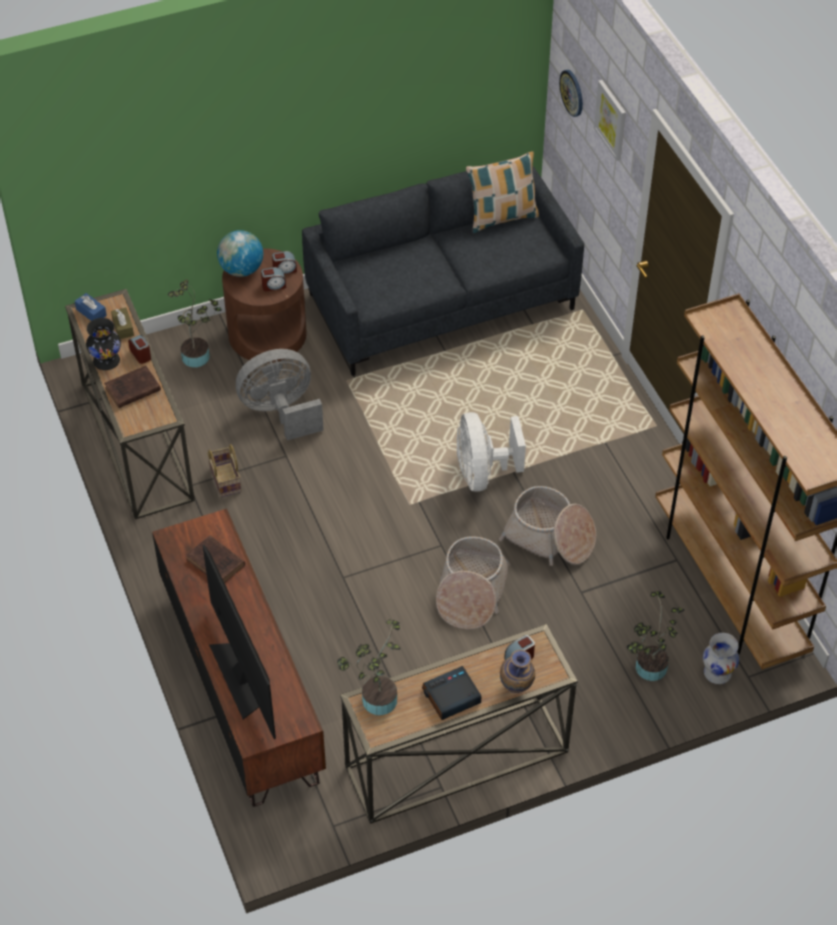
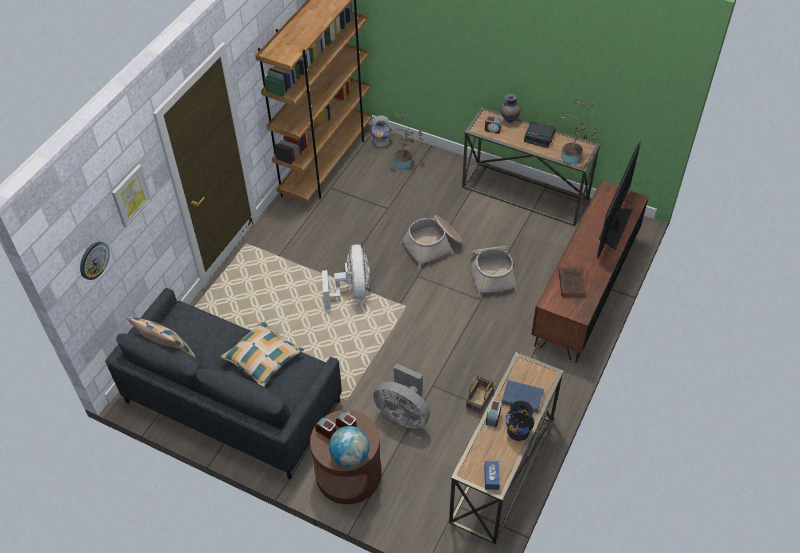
camera: 130 degrees left, 0 degrees up
(123, 327) = (483, 448): brown tissue box -> none
(131, 390) = (523, 398): brown book -> blue book
(199, 355) = (404, 497): potted plant -> none
(419, 276) = (263, 357): none -> pillow
(482, 473) = (352, 291): white fan -> white fan turned 45 degrees counterclockwise
(550, 537) = (366, 238): basket -> basket (491, 273)

